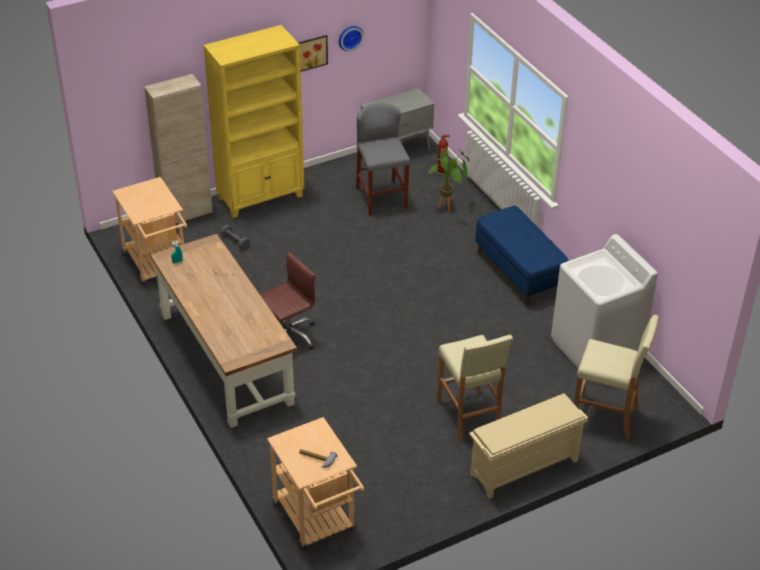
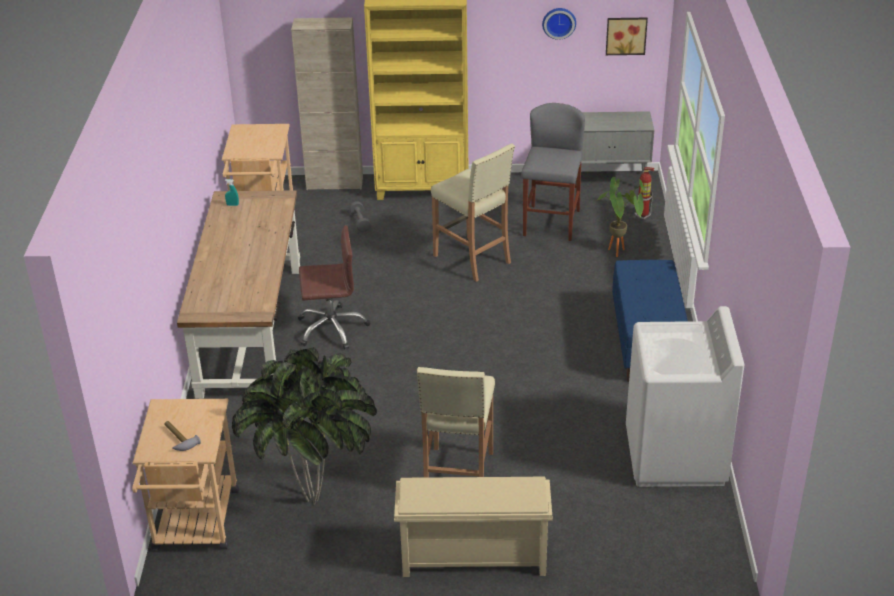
camera: 30 degrees right, 5 degrees down
(311, 52) = (506, 29): picture -> picture (626, 35)
(386, 469) = (315, 500): none -> potted plant
(605, 416) = (624, 538): beige stool -> beige stool (472, 259)

